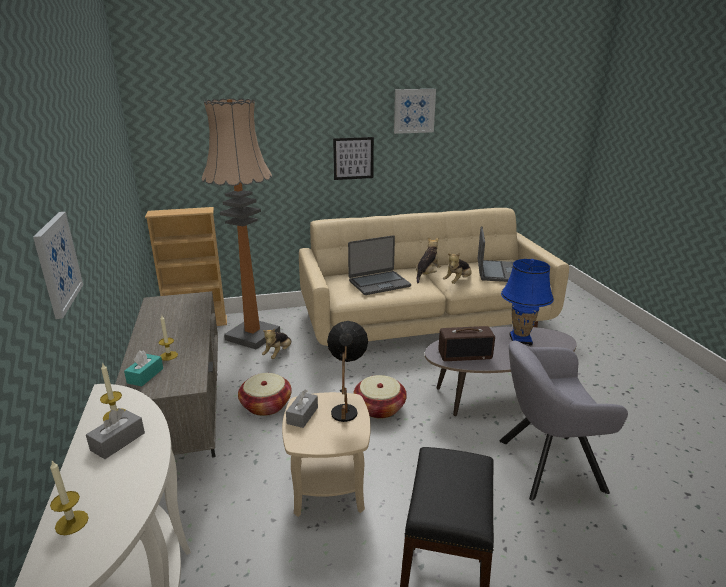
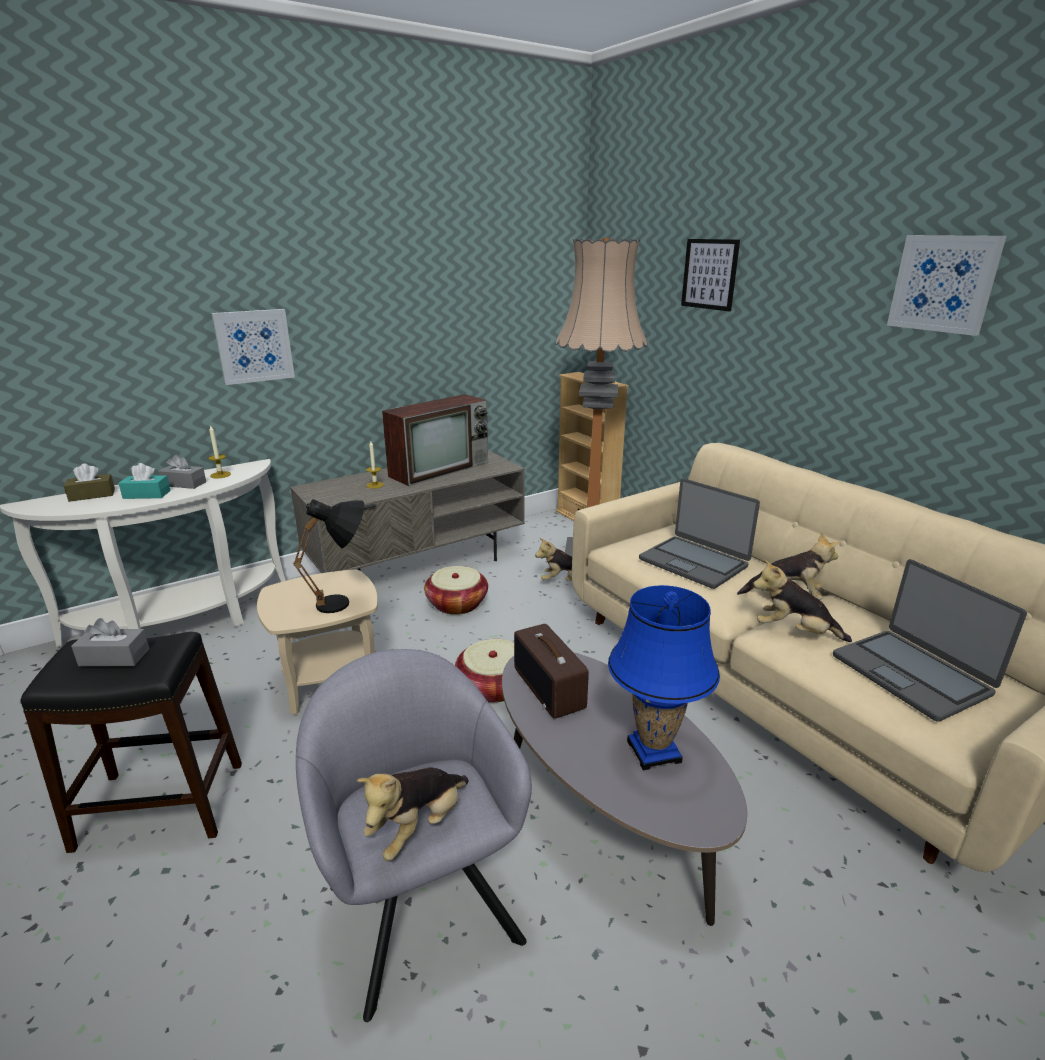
camera: 70 degrees right, 0 degrees up
(71, 522) = (92, 495): candle -> brown tissue box
(145, 376) = (337, 486): turquoise tissue box -> turquoise tissue box (147, 494)
(168, 322) = (440, 469): none -> television
(302, 415) = (324, 582): grey tissue box -> grey tissue box (114, 657)
(353, 158) = (808, 359): picture -> picture (709, 274)
(496, 272) = (911, 674): laptop -> laptop turned 75 degrees clockwise
(579, 400) = (418, 827): none -> plush toy

